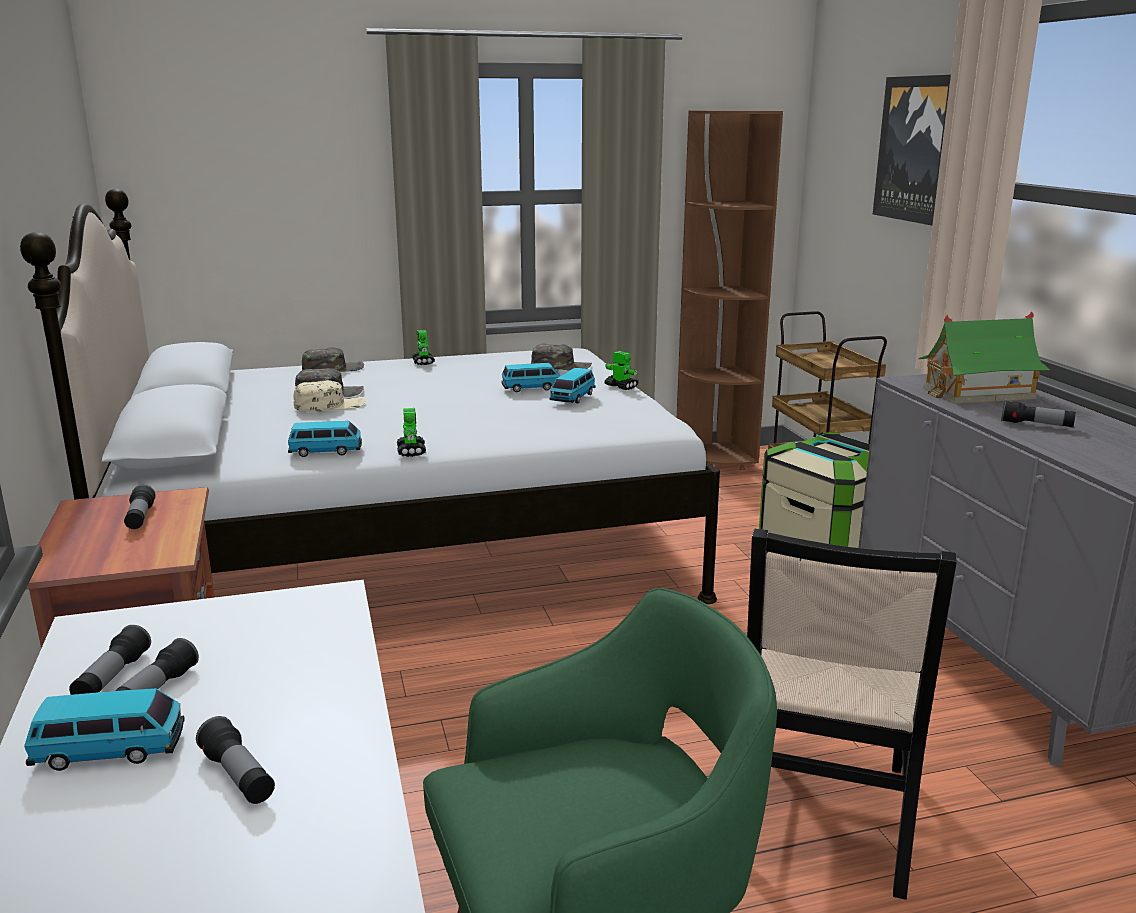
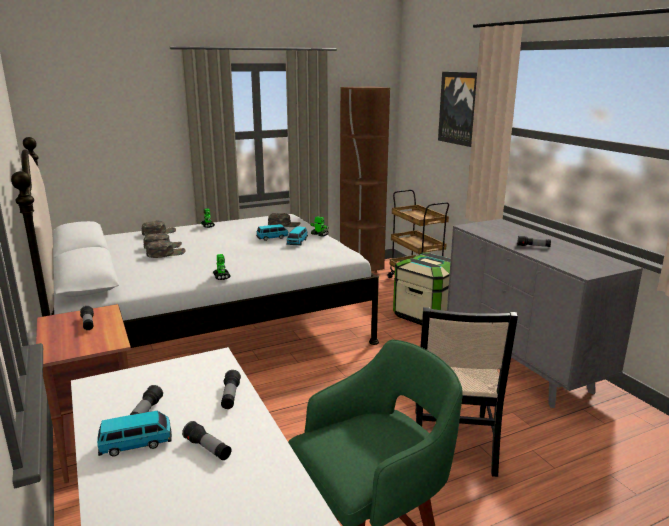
camera: 10 degrees left, 0 degrees up
(112, 678) = (119, 408): flashlight -> flashlight (230, 396)
(326, 451) = (175, 280): toy car -> none
(329, 405) = (166, 253): beige cap -> green cap
(977, 393) = (502, 231): toy house -> none

